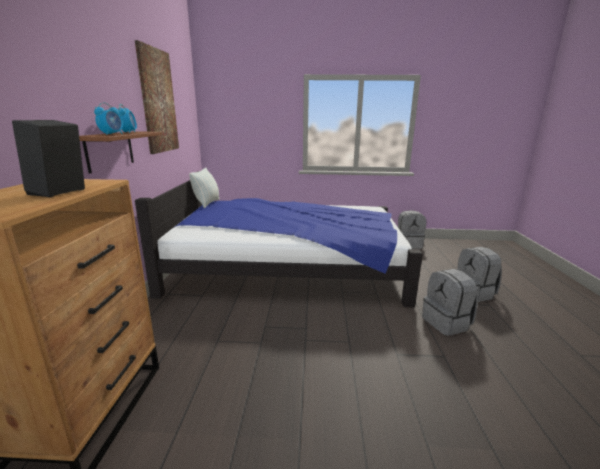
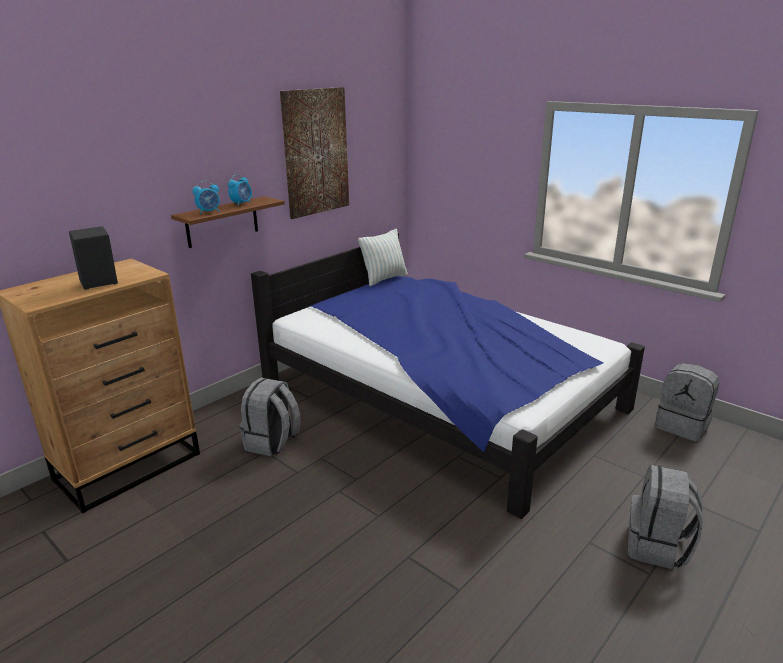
camera: 40 degrees right, 5 degrees up
(447, 323) = (532, 560): grey backpack -> grey backpack (272, 443)

